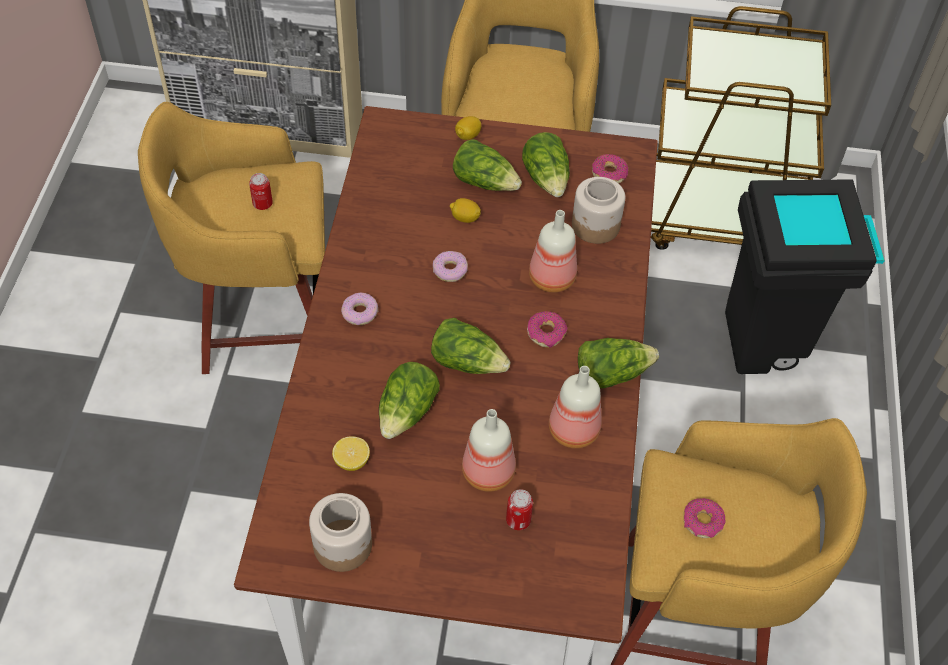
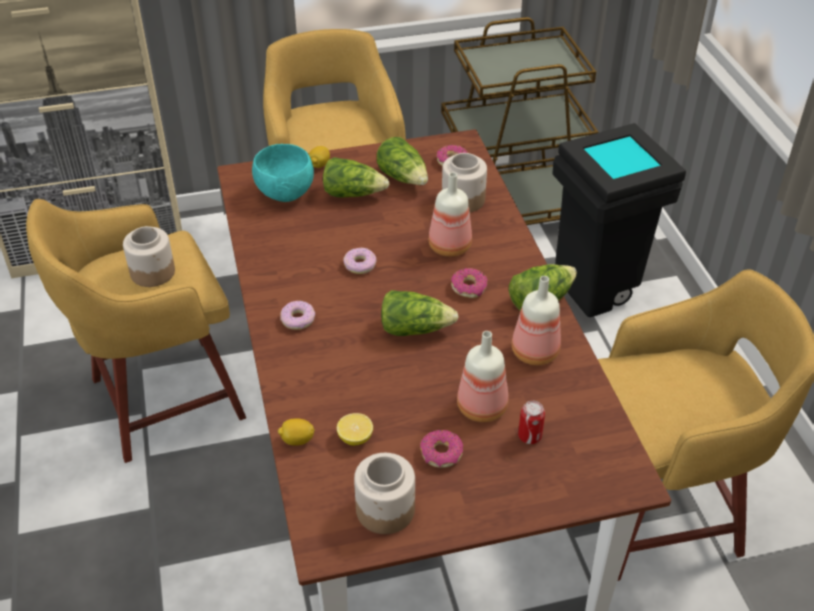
camera: 20 degrees left, 10 degrees down
(262, 204) = (153, 272): can -> jar
(407, 412) = (384, 383): lettuce -> none
(417, 160) = (285, 193): none -> turquoise bowl
(465, 218) = (351, 224): lemon -> lemon (297, 440)
(702, 522) = (667, 398): donut -> donut (441, 454)

